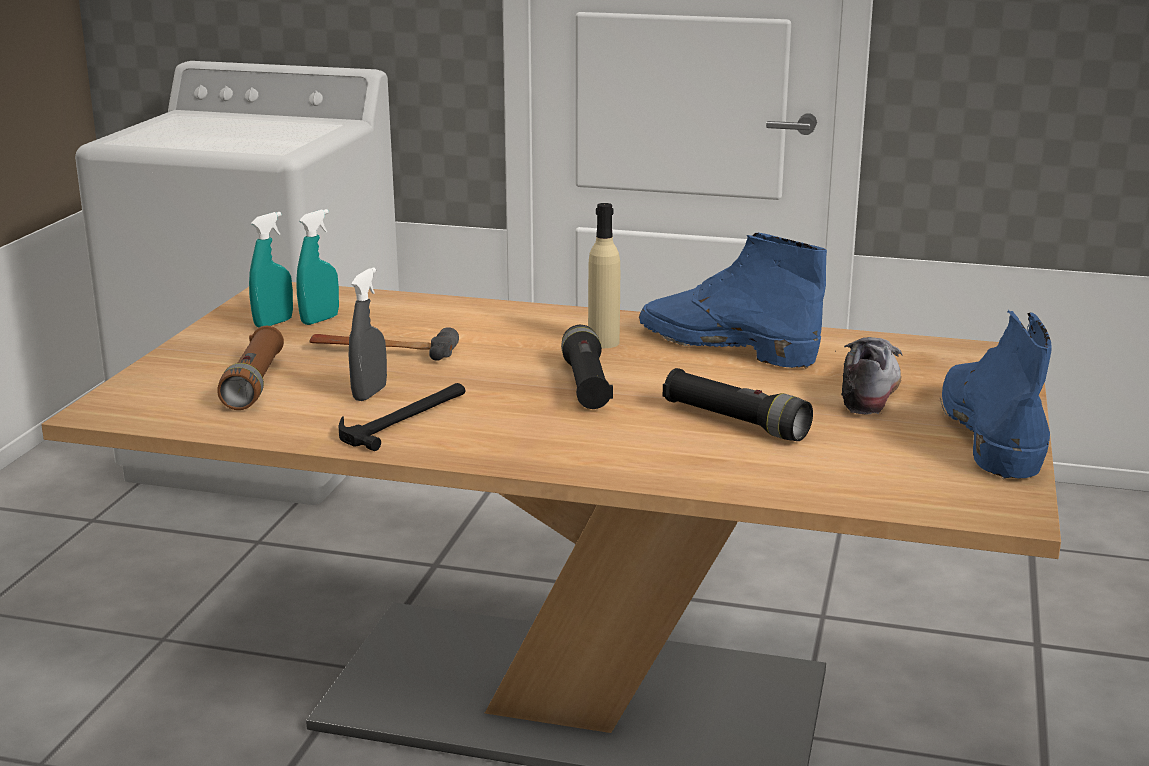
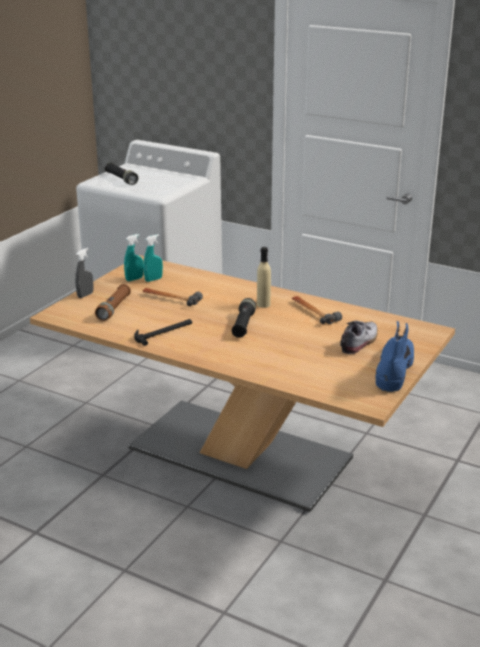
camera: 15 degrees right, 5 degrees up
(369, 393) = (155, 319): grey spray bottle -> grey spray bottle (85, 295)
(724, 346) = (313, 312): blue boot -> hammer
(735, 422) = (292, 350): black flashlight -> black flashlight (121, 179)

